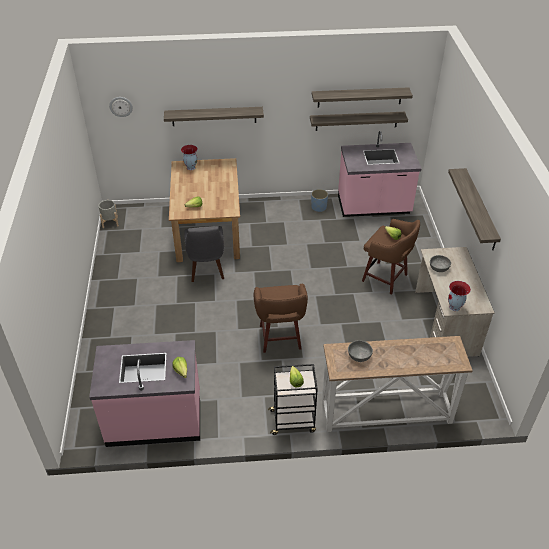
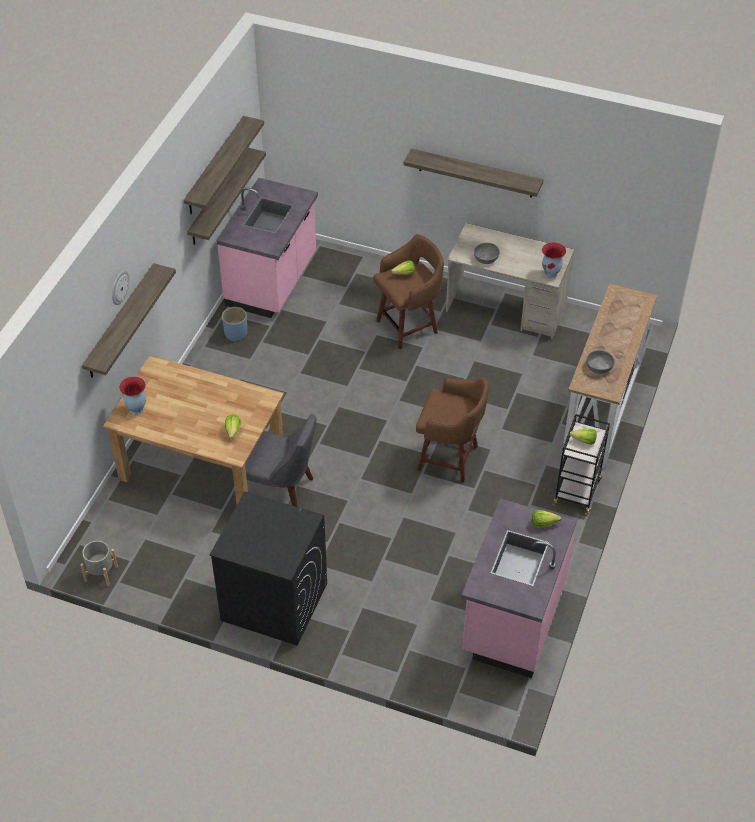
camera: 65 degrees left, 5 degrees up
(119, 295) = (273, 602): none -> black washing machine
(121, 106) = (46, 405): wall clock -> wall clock (119, 287)

